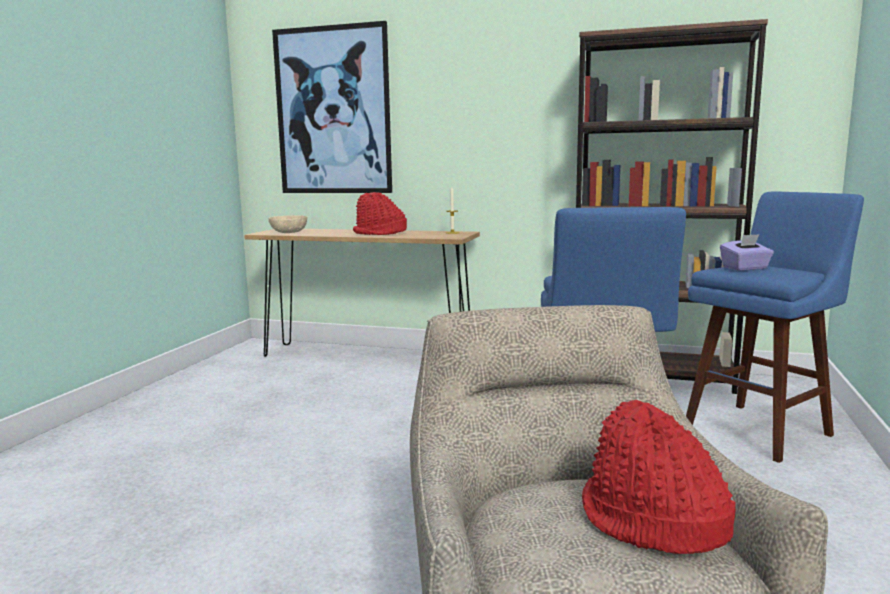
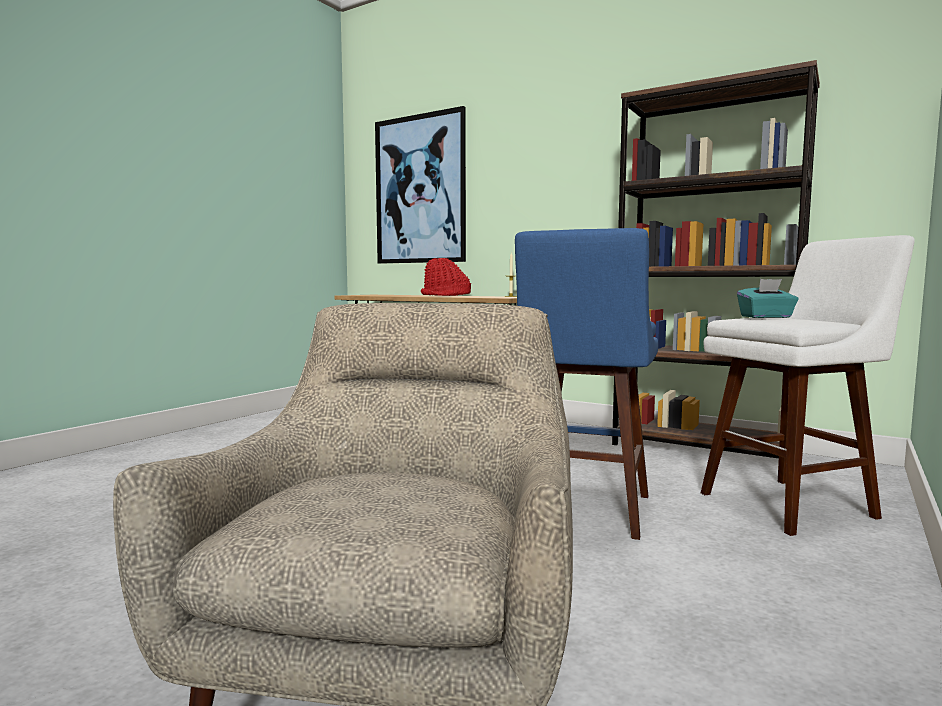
camera: 15 degrees right, 5 degrees down
(288, 232) = (372, 295): beige bowl -> none
(651, 521) = (430, 507): red hat -> none
(745, 268) = (766, 317): purple tissue box -> turquoise tissue box
(761, 429) = (792, 504): blue stool -> white stool

